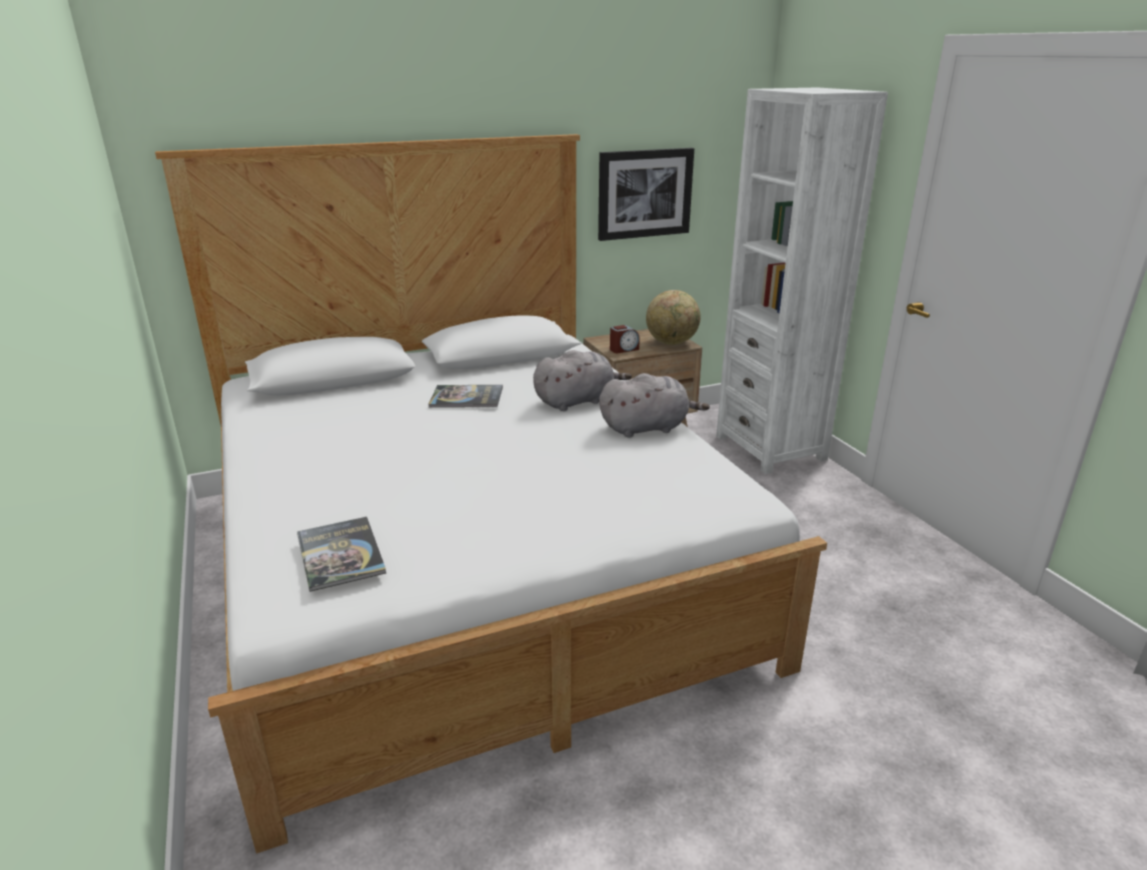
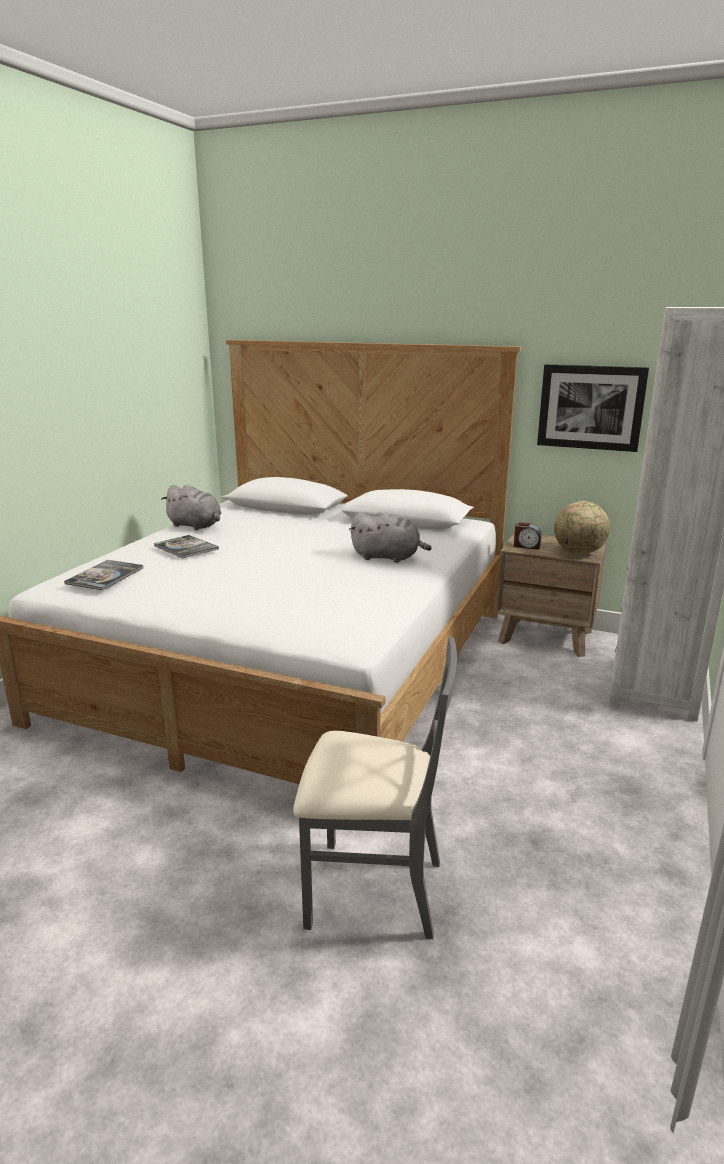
camera: 45 degrees right, 5 degrees down
(466, 397) = (329, 535): book -> book (186, 548)
(647, 428) = (393, 585): grey plush toy -> grey plush toy (196, 526)
(881, 721) = (373, 890): none -> grey chair

